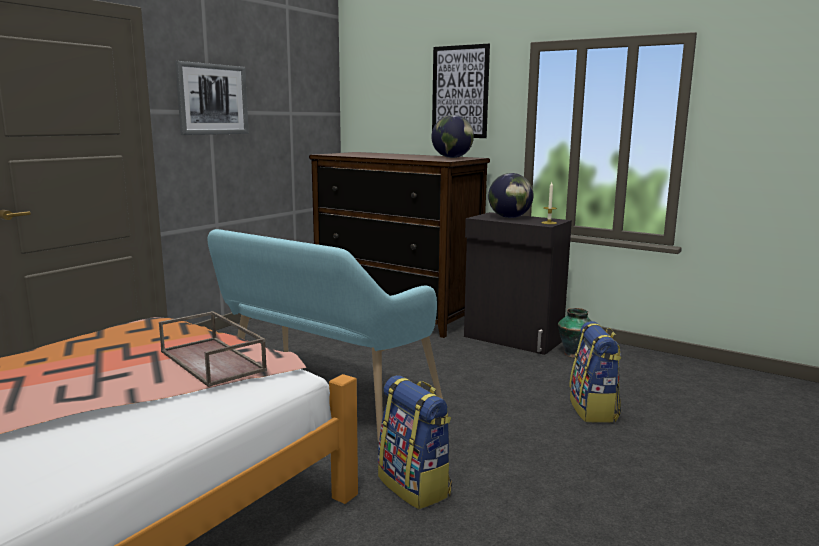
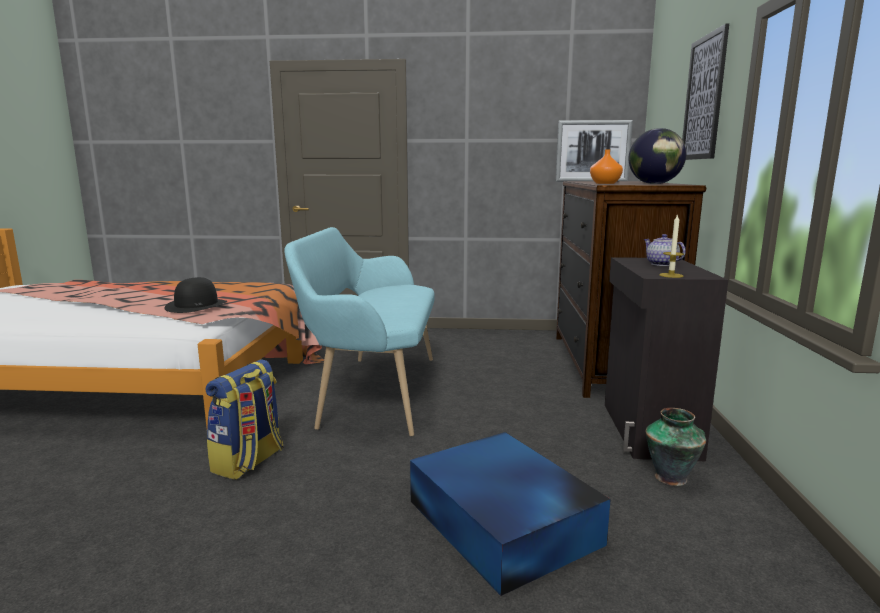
camera: 60 degrees right, 0 degrees up
(212, 99) = (469, 129): picture -> picture (593, 151)
(214, 361) = (196, 305): brown tray -> black hat
(422, 159) = (605, 183): none -> orange vase
(509, 217) = (660, 264): globe -> teapot
(594, 410) = (503, 524): backpack -> blue storage box

